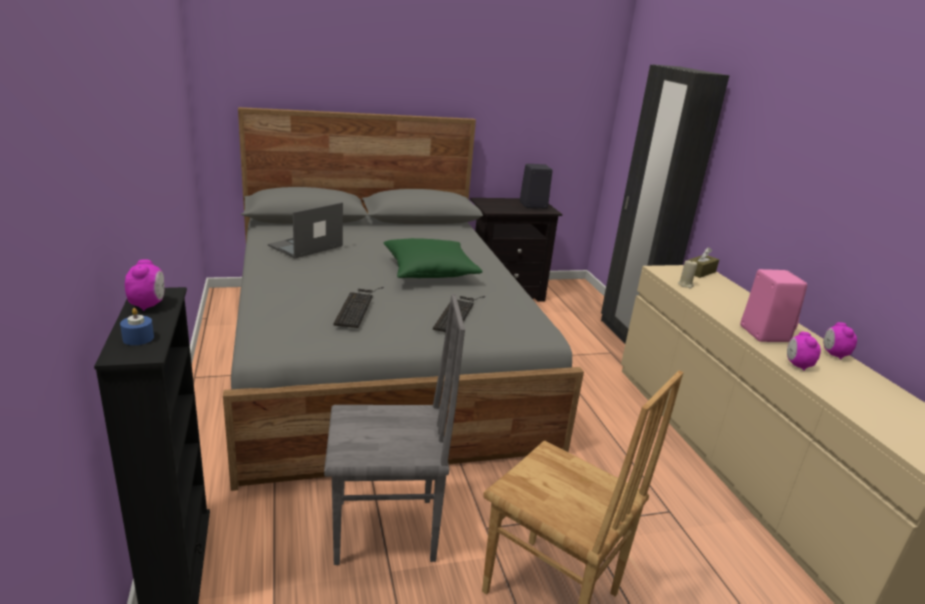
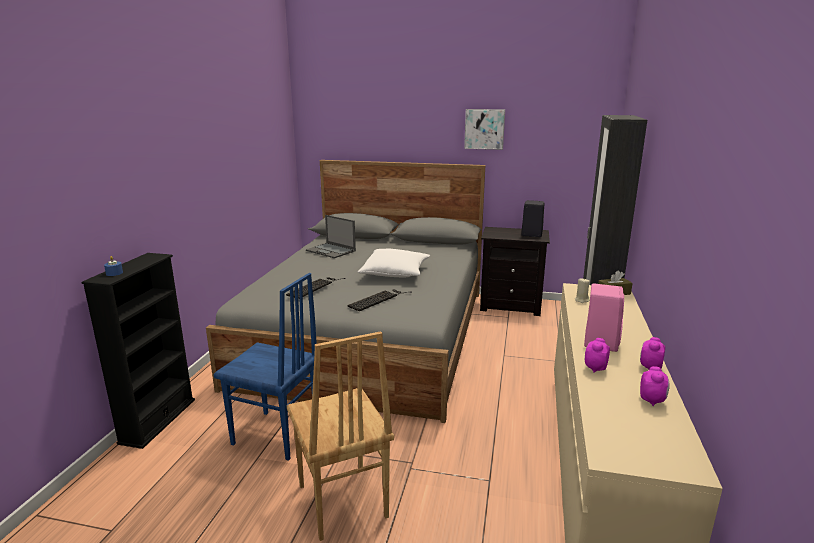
camera: 30 degrees right, 5 degrees down
(148, 305) = (141, 260): alarm clock -> alarm clock (652, 400)
(305, 246) = (331, 251): laptop -> laptop turned 120 degrees counterclockwise
(386, 532) = (276, 436): grey chair -> blue chair
(429, 271) = (395, 273): green pillow -> white pillow
(473, 71) = (484, 129): none -> picture

